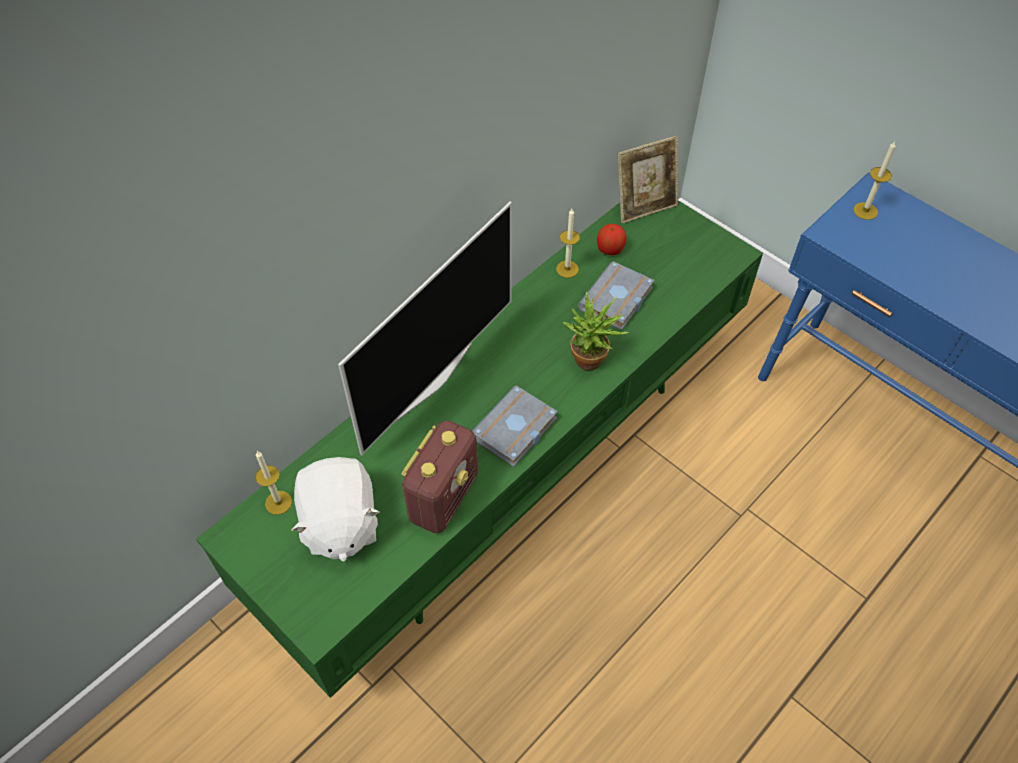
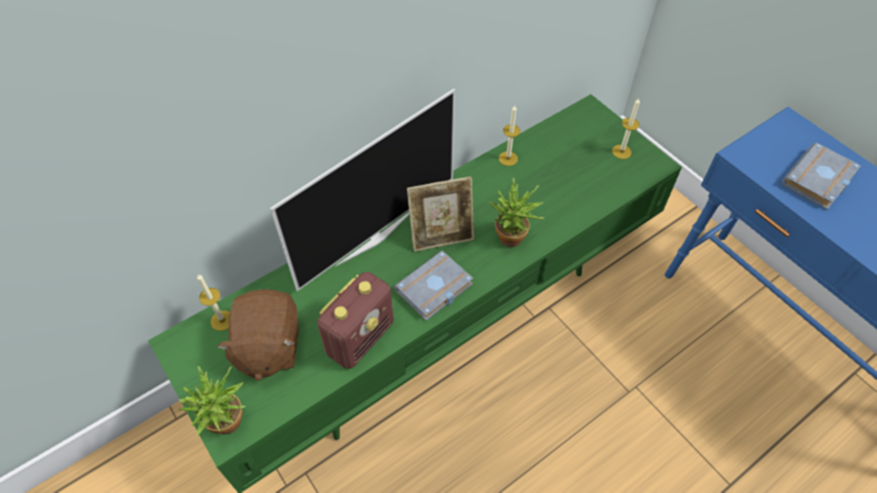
camera: 10 degrees right, 0 degrees up
(316, 619) = (228, 426): none -> potted plant
(339, 523) = (268, 346): white plush toy -> brown plush toy
(610, 249) = (548, 147): apple -> none
(617, 301) = (545, 191): grey book -> grey book (819, 181)
(644, 206) = (584, 115): picture frame -> picture frame (441, 236)
(865, 211) = (779, 140): candle -> candle (621, 152)

